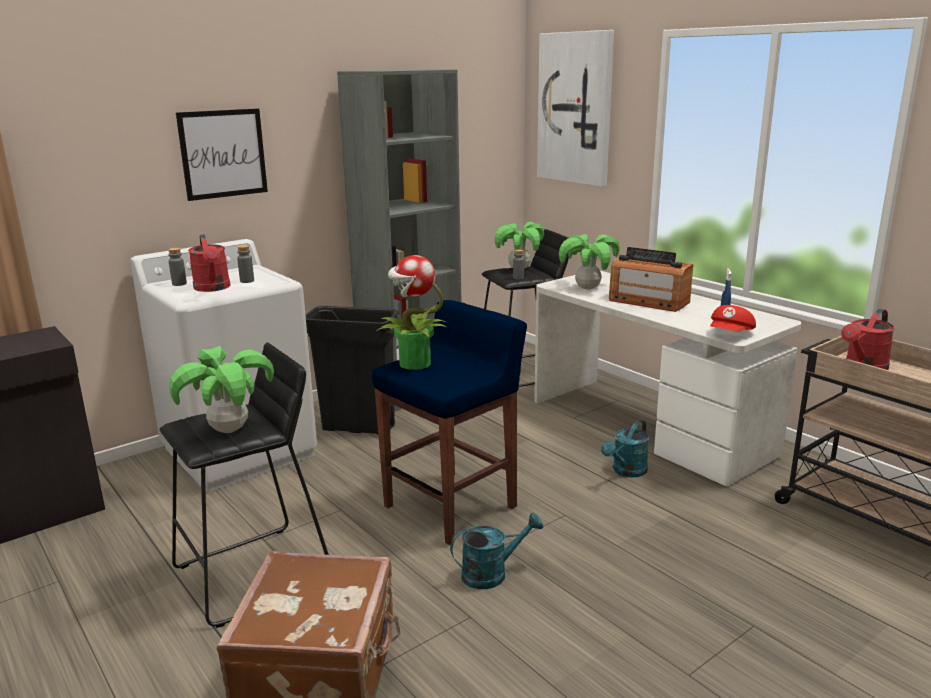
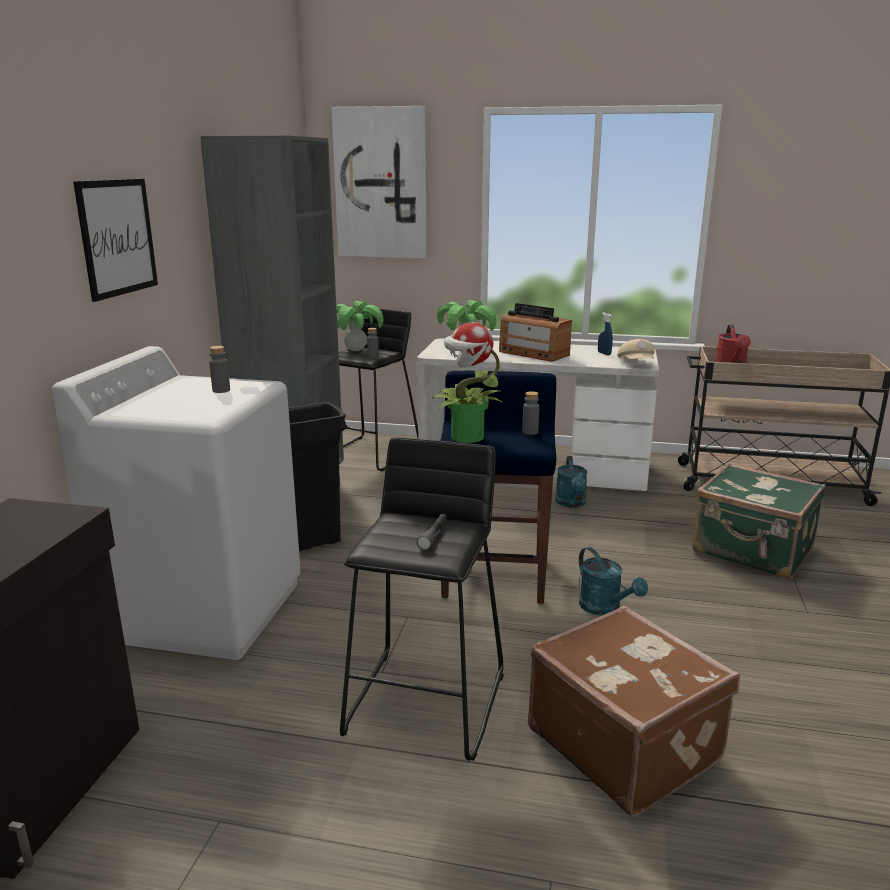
camera: 40 degrees left, 0 degrees up
(179, 284) = (143, 408): grey bottle -> grey bottle (530, 432)
(213, 288) = (203, 404): red watering can -> none
(228, 430) = (433, 536): potted plant -> grey flashlight
(492, 573) = (605, 609): turquoise watering can -> turquoise watering can turned 120 degrees clockwise
(648, 301) = (533, 353): radio -> radio turned 45 degrees clockwise
(731, 334) = (636, 364): red cap -> beige cap
(741, 591) = (752, 551): none -> green suitcase

